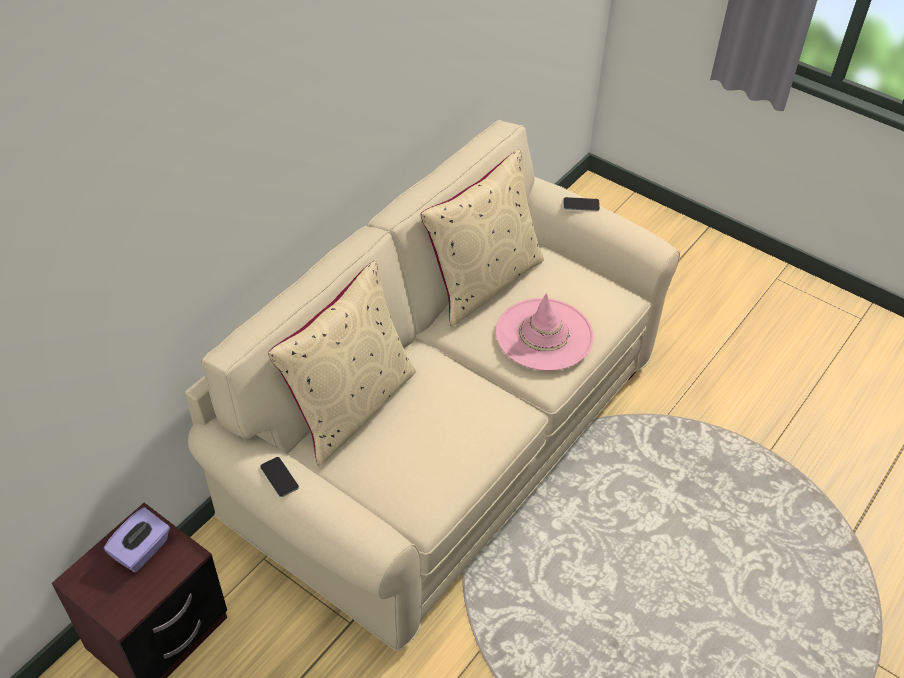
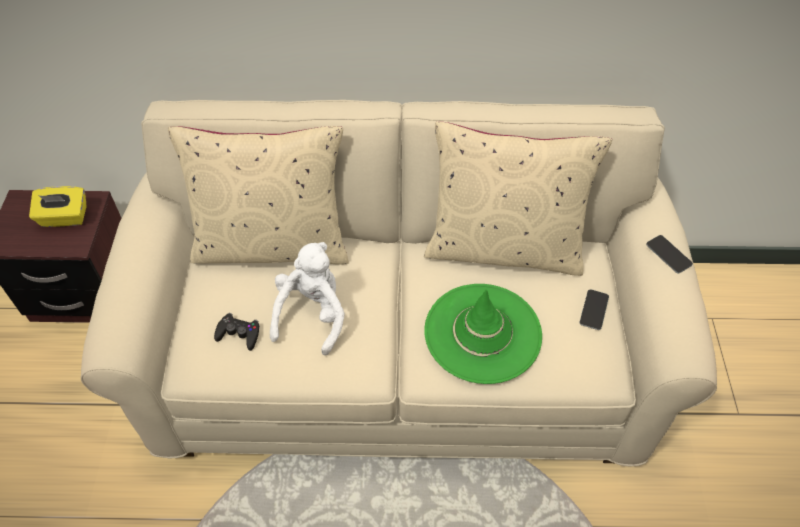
camera: 55 degrees right, 5 degrees up
(142, 551) = (64, 218): purple tissue box -> yellow tissue box
(279, 477) = (131, 238): phone -> phone (594, 310)
(421, 469) = (239, 334): none -> black game controller
(443, 417) = (312, 315): none -> white plush toy
(544, 335) = (482, 333): pink hat -> green hat

